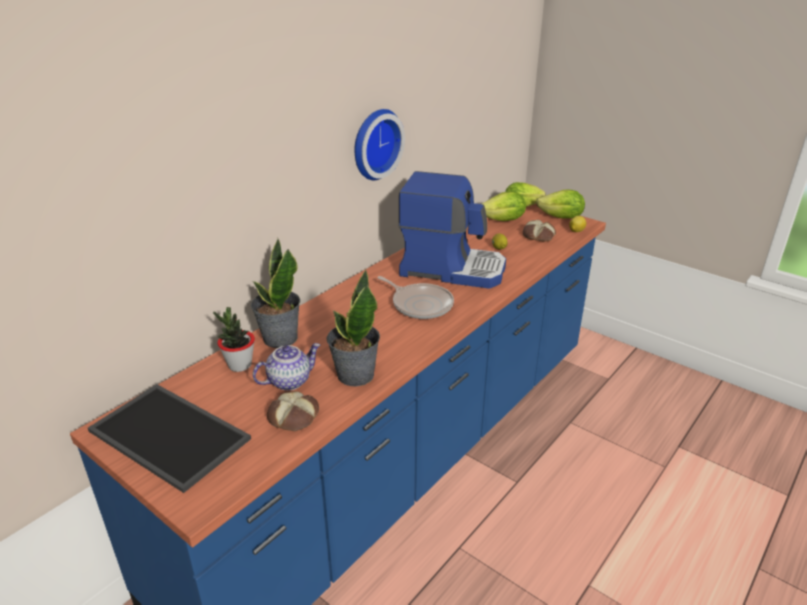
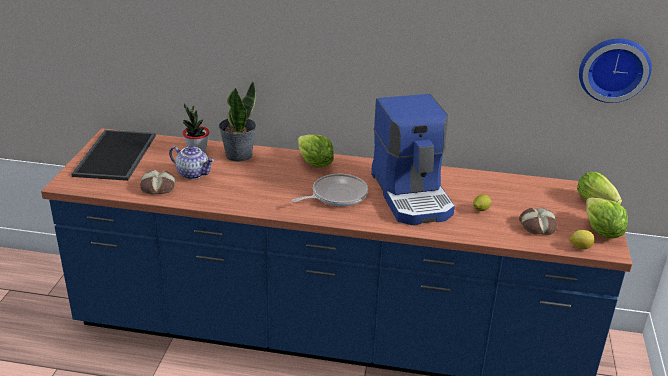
camera: 60 degrees right, 0 degrees up
(355, 375) = (218, 195): potted plant -> none
(374, 143) = (400, 52): wall clock -> wall clock (613, 68)
(420, 304) = (336, 195): frying pan -> frying pan turned 135 degrees counterclockwise
(503, 220) = (545, 199): lettuce -> lettuce (314, 164)

